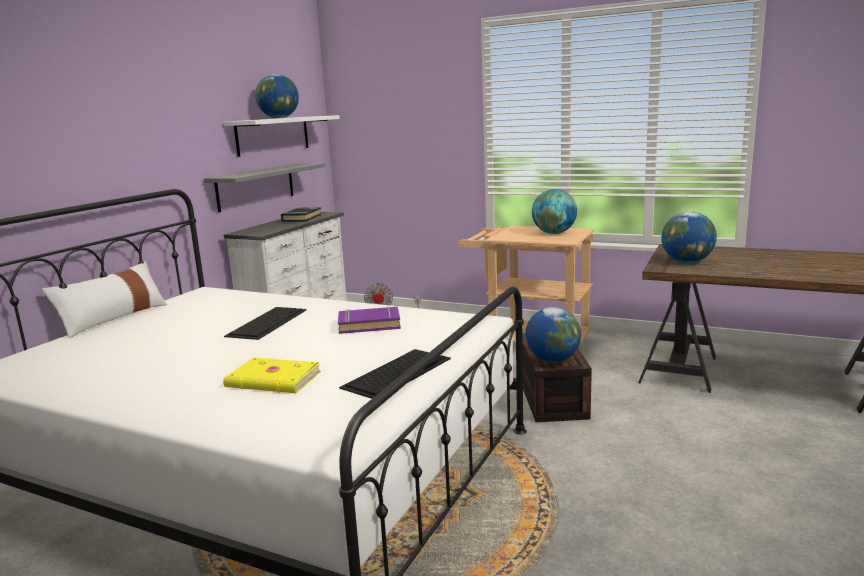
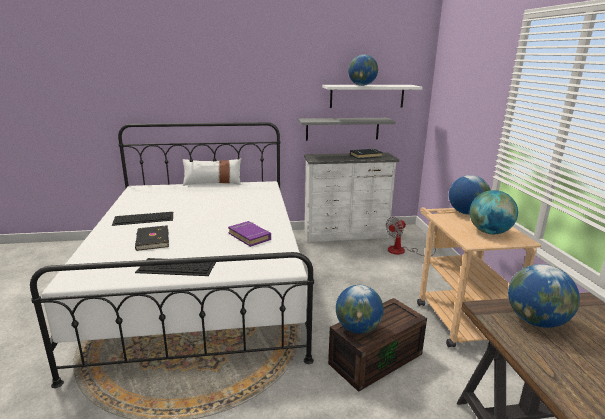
camera: 55 degrees right, 5 degrees up
(267, 322) = (233, 212): keyboard -> keyboard (144, 218)
(273, 380) = (151, 240): yellow book -> black book
(506, 230) = (466, 213): none -> globe

